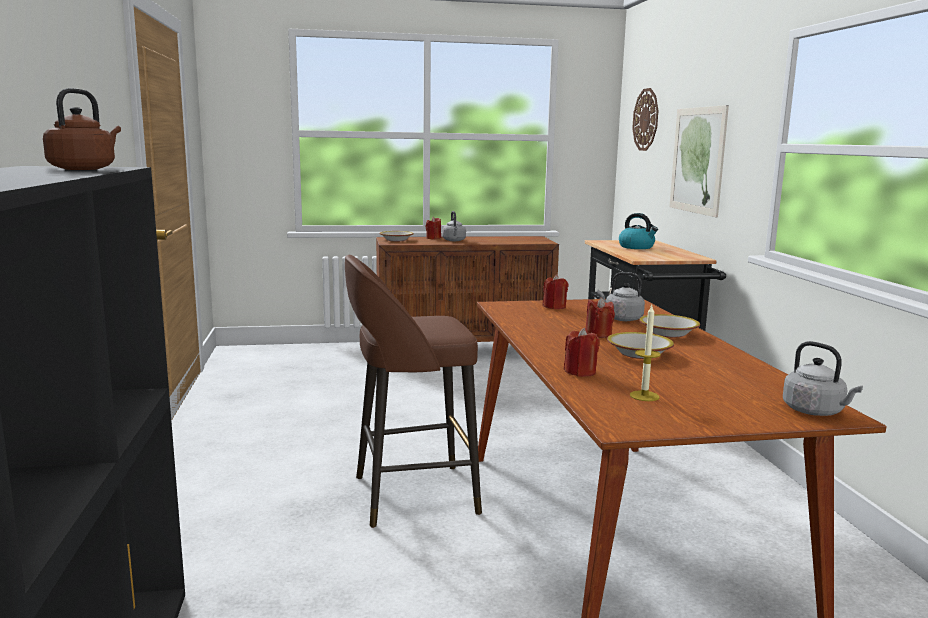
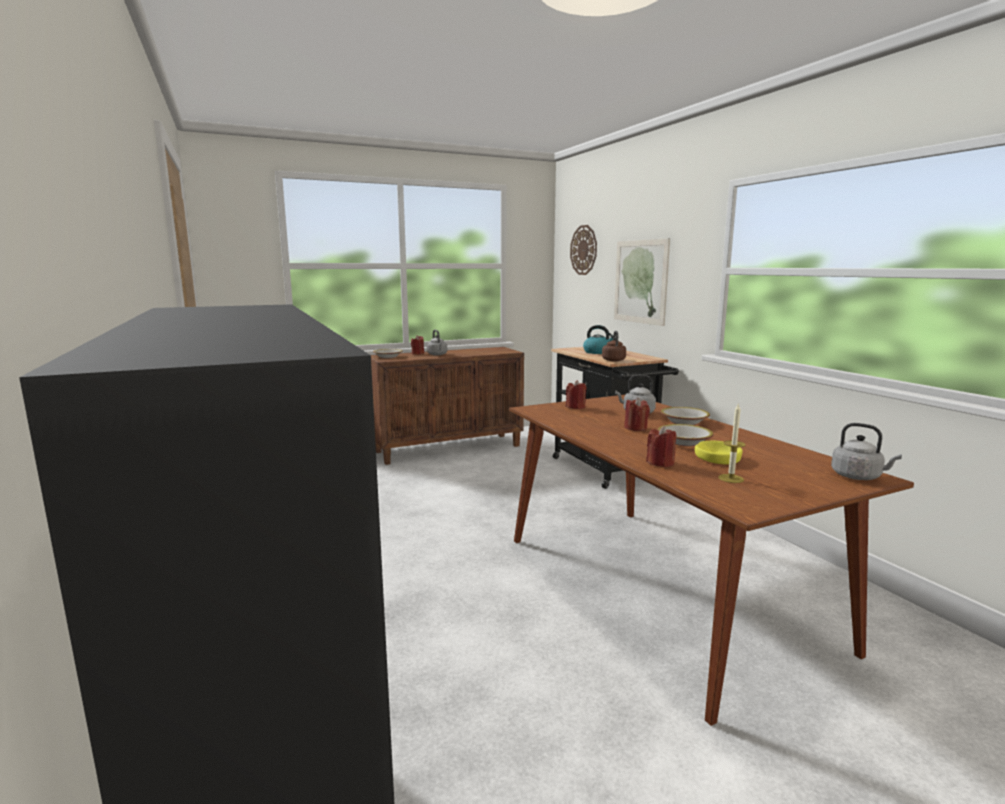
camera: 15 degrees left, 0 degrees up
(85, 169) = (250, 309): brown kettle -> brown kettle (613, 360)
(411, 495) = (479, 582): brown stool -> none
(656, 374) = (717, 458): none -> yellow bowl

